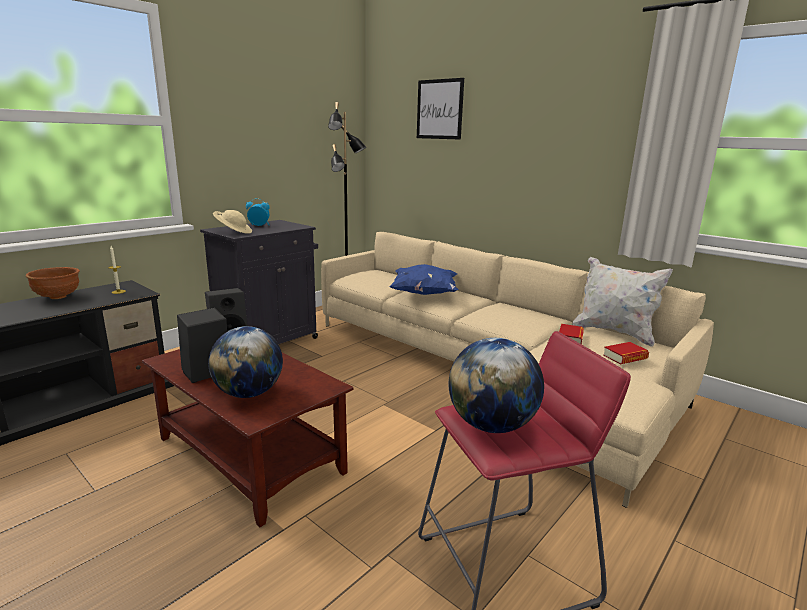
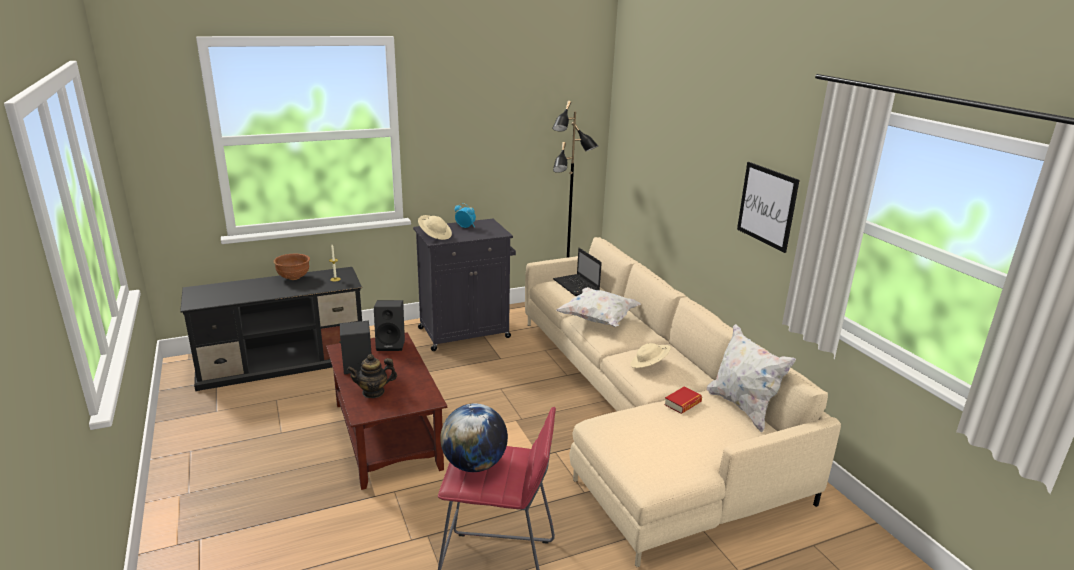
camera: 25 degrees right, 5 degrees up
(249, 393) = (373, 392): globe -> teapot
(377, 275) = (577, 286): none -> laptop
(424, 294) = (598, 320): blue pillow -> white pillow
(439, 109) = (665, 120): picture -> picture (767, 206)
(507, 317) = (649, 365): none -> beige hat
(625, 357) = (709, 437): book -> none

